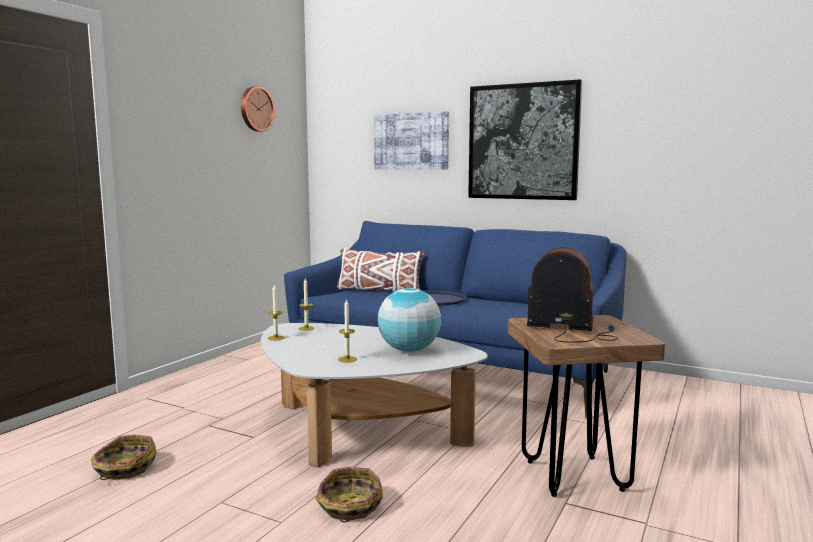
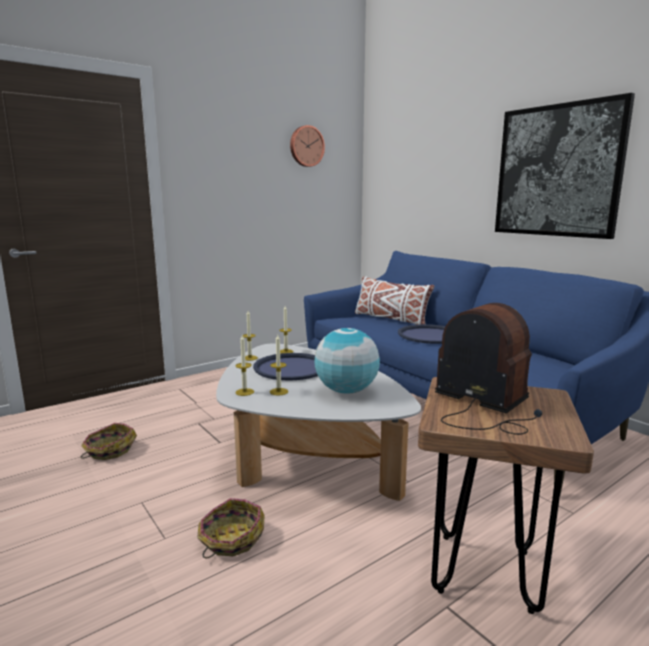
camera: 25 degrees right, 5 degrees up
(313, 364) = (244, 392): none -> candle
(331, 340) = (291, 367): none -> blue tray
(411, 141) = (446, 173): picture -> none

